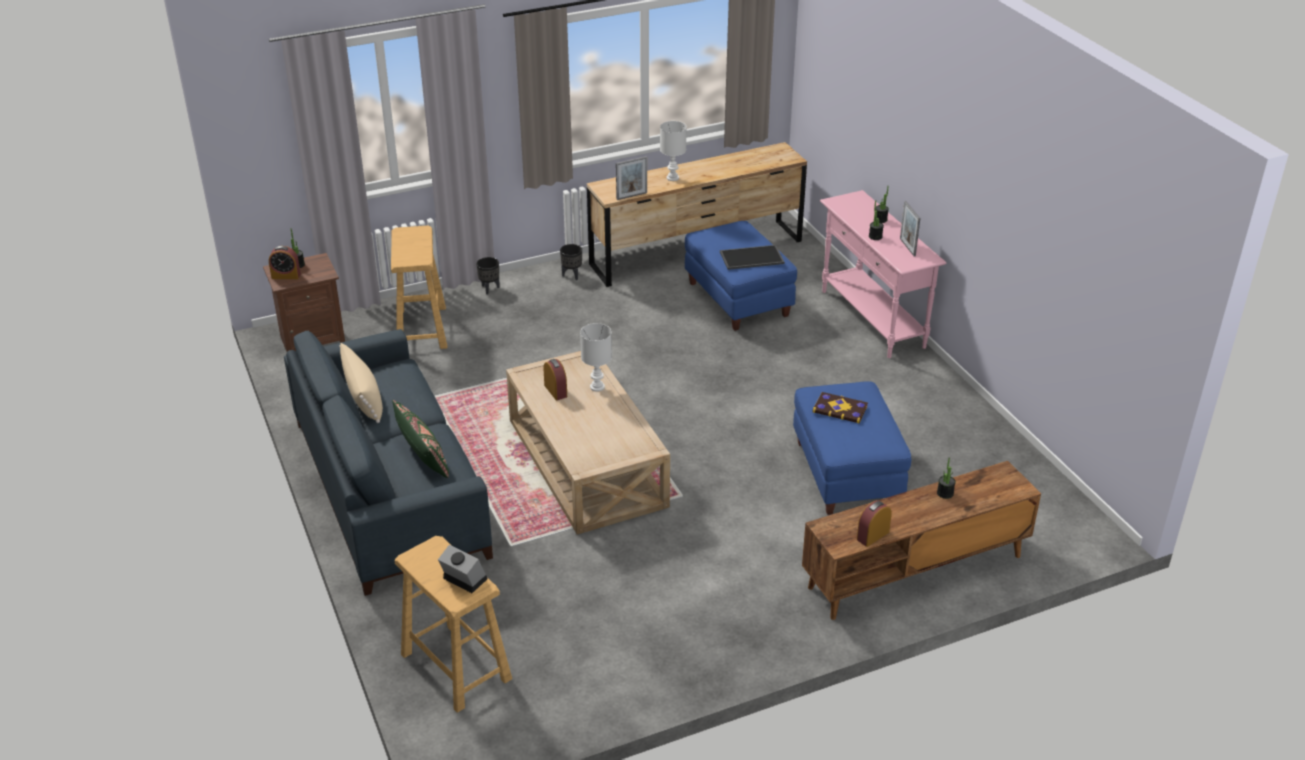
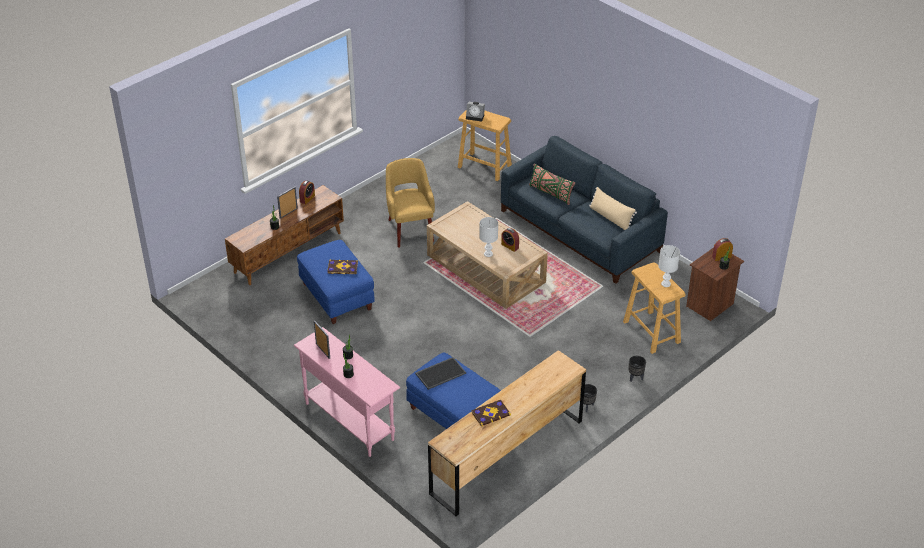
camera: 160 degrees right, 5 degrees up
(631, 196) = (543, 363): picture frame -> picture frame (288, 213)
(672, 178) = (525, 391): white table lamp -> white table lamp (666, 284)
(675, 563) = (410, 229): none -> yellow armchair
(724, 168) = (490, 413): none -> book

